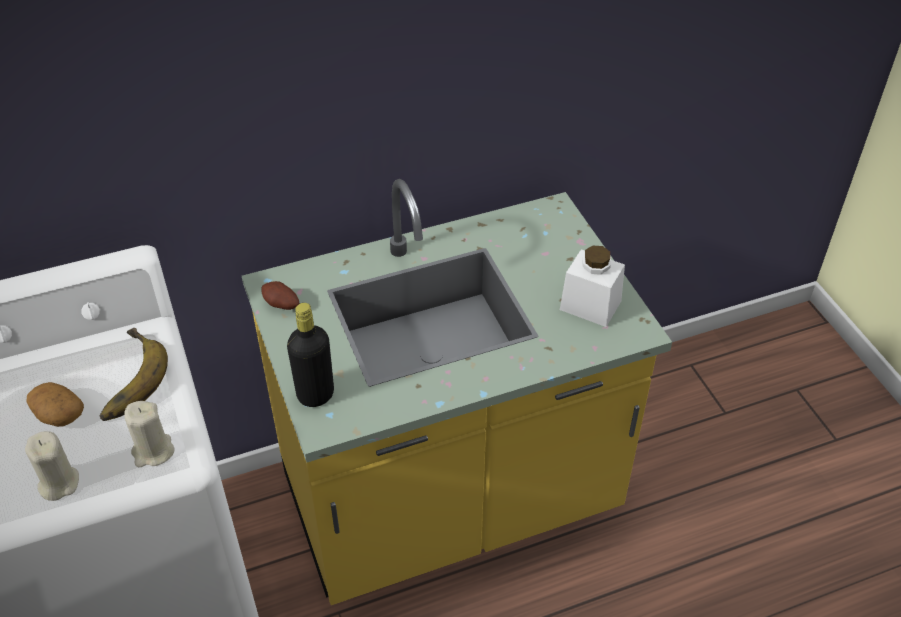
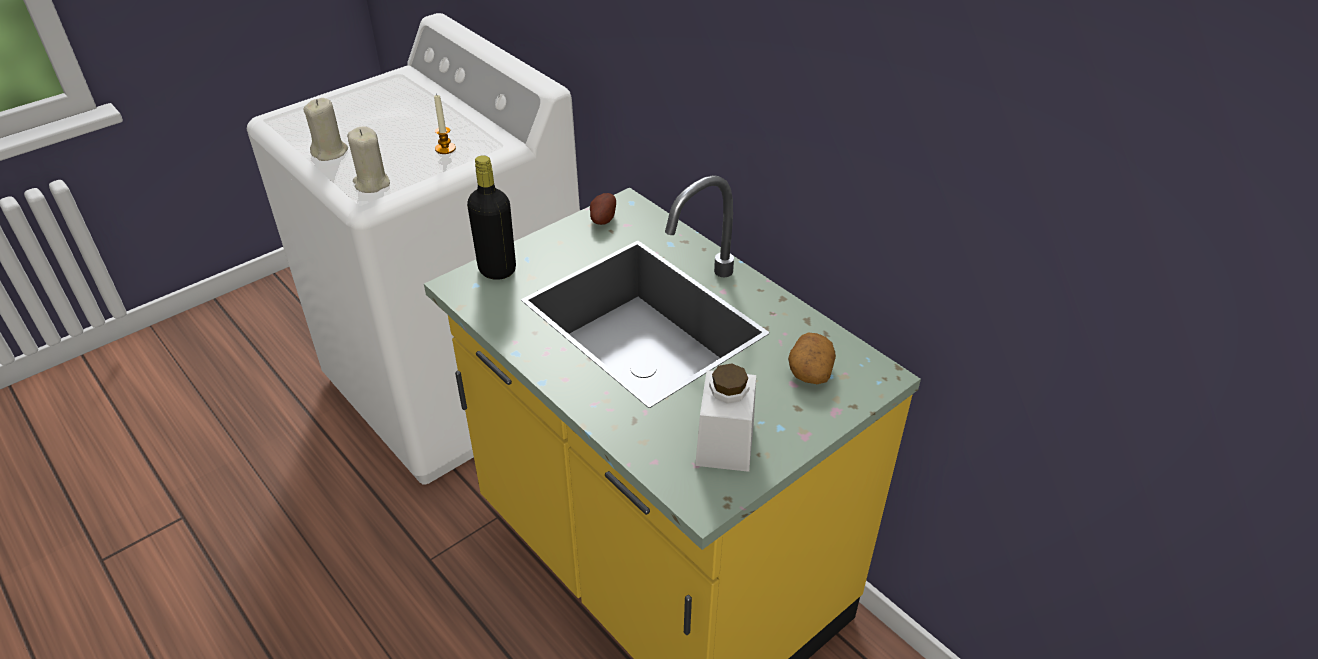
camera: 70 degrees right, 5 degrees down
(58, 414) = (399, 131): potato -> potato (810, 370)
(125, 380) = (445, 149): banana -> candle

